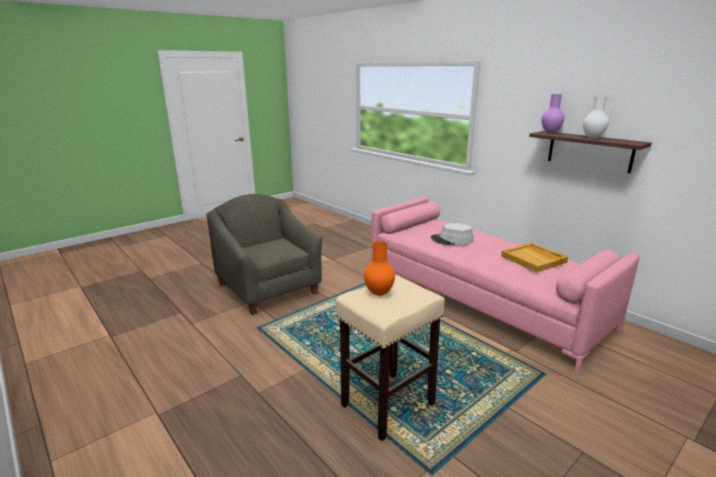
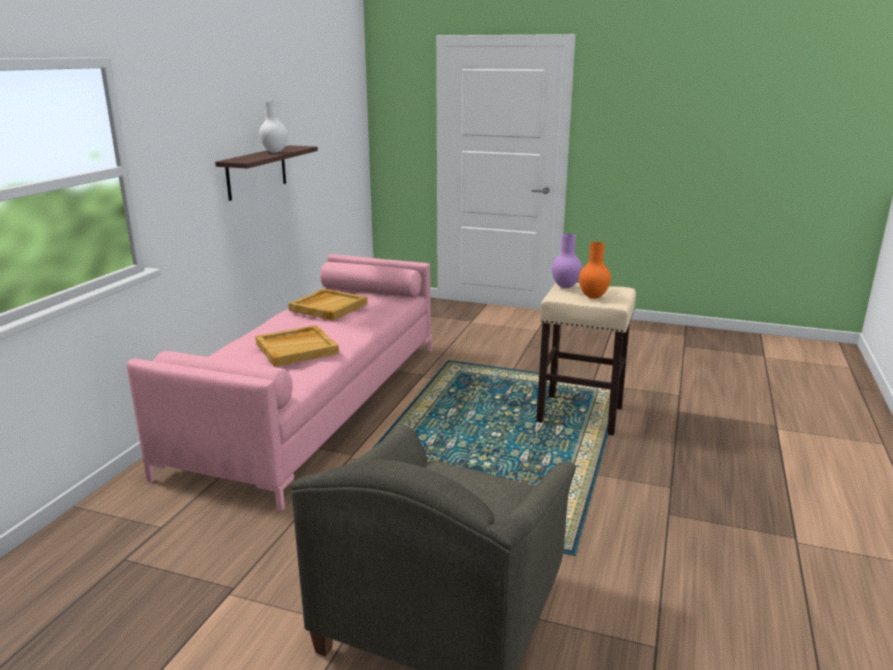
camera: 120 degrees left, 0 degrees up
(452, 240) = (297, 348): grey hat -> beige tray
(550, 132) = (236, 159): purple vase -> purple vase (564, 287)

